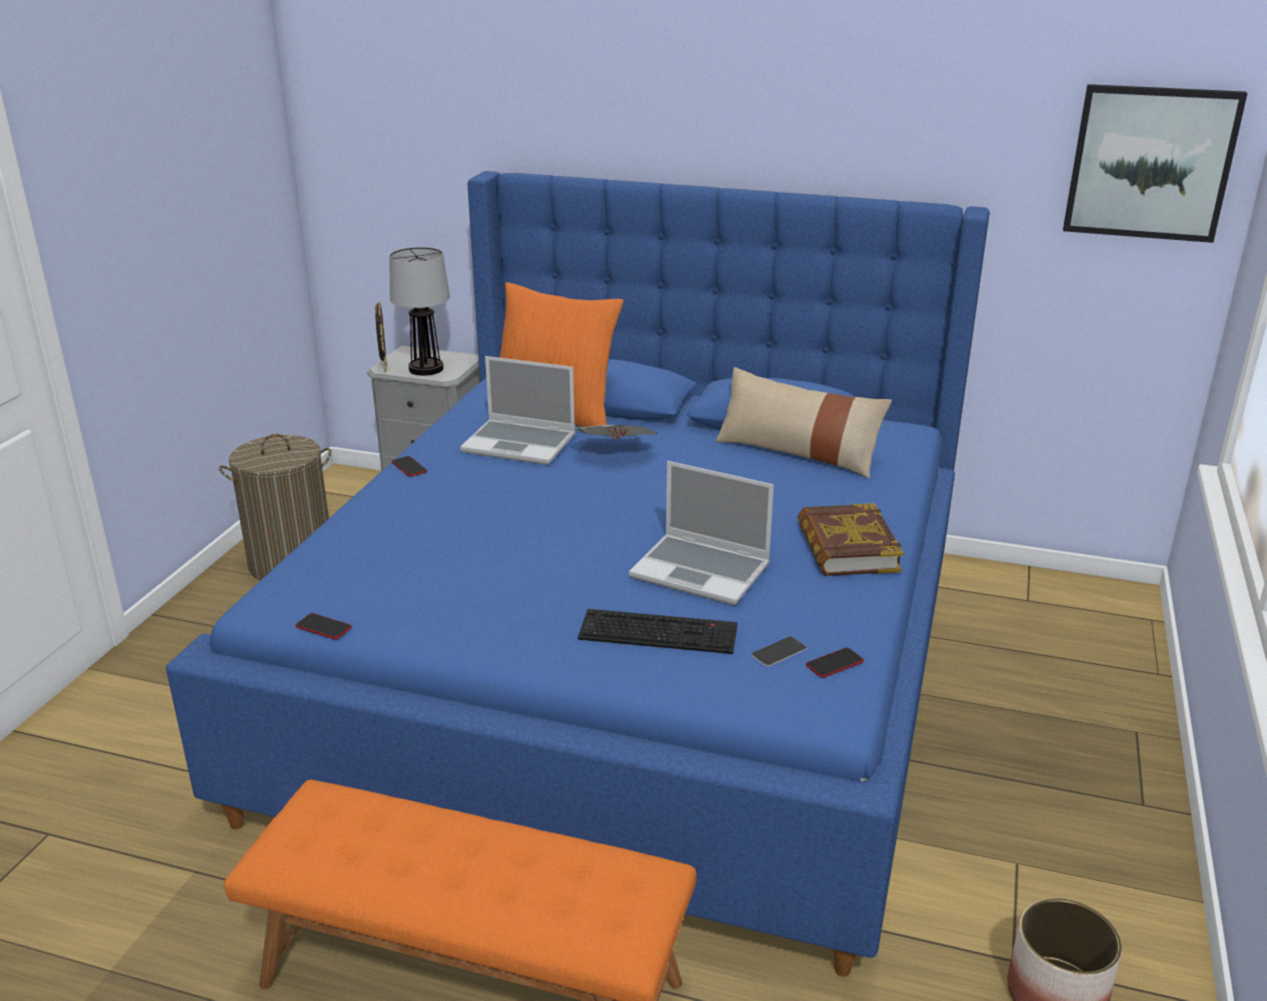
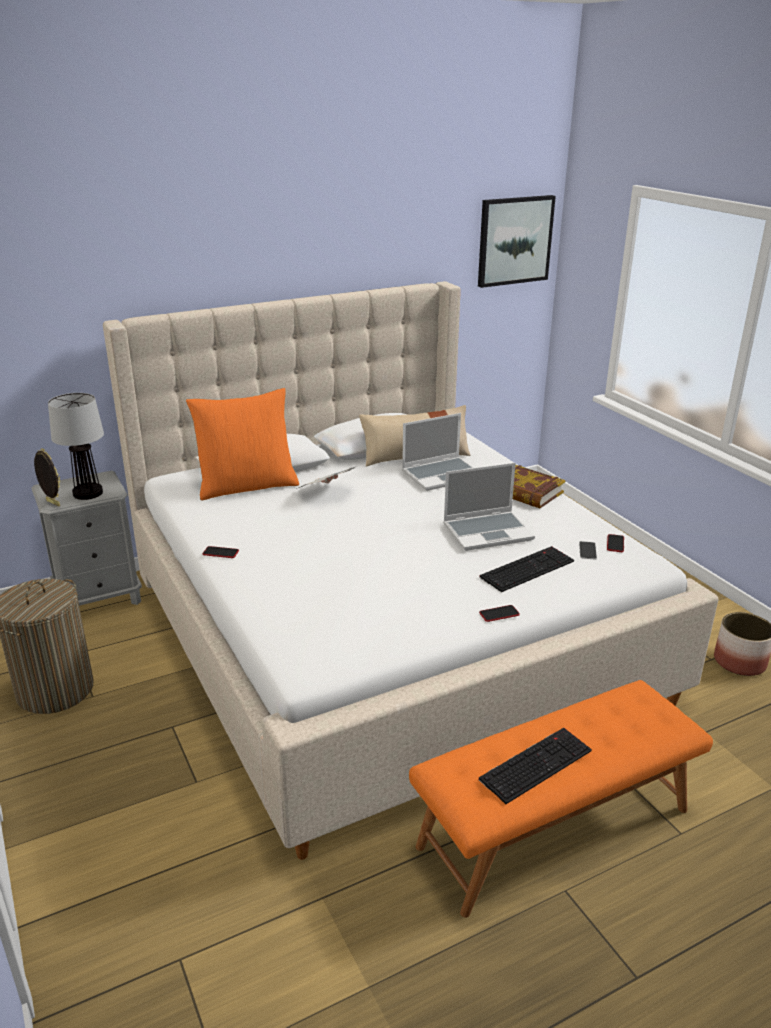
camera: 45 degrees left, 0 degrees up
(323, 627) = (365, 661): phone -> phone (499, 614)
(397, 855) = (535, 763): none -> keyboard
(521, 444) = (262, 510): laptop -> laptop (442, 474)
(635, 673) = (386, 633): blue bed -> beige bed

